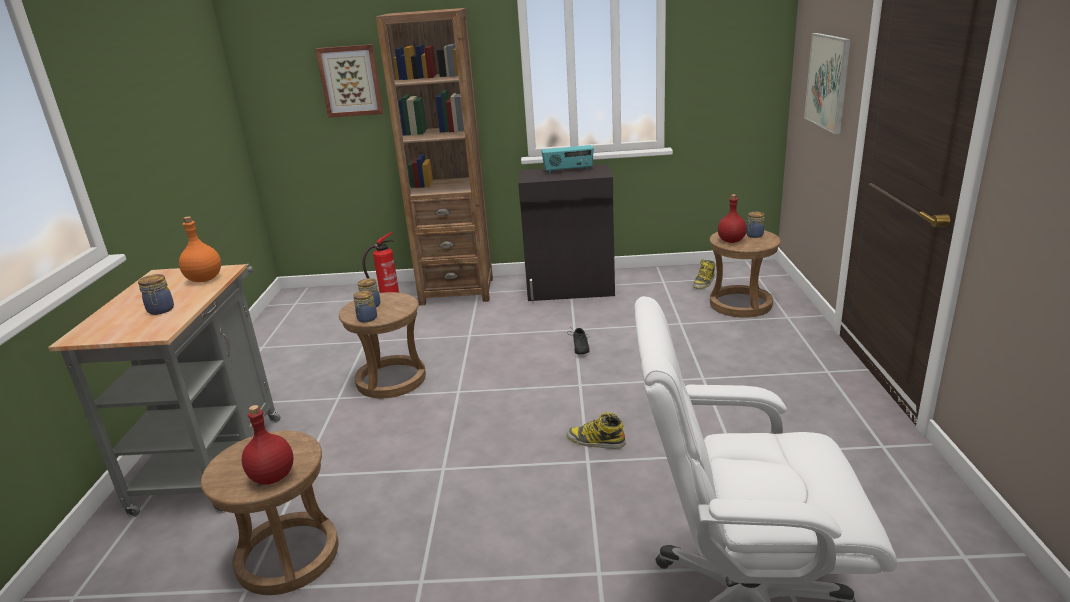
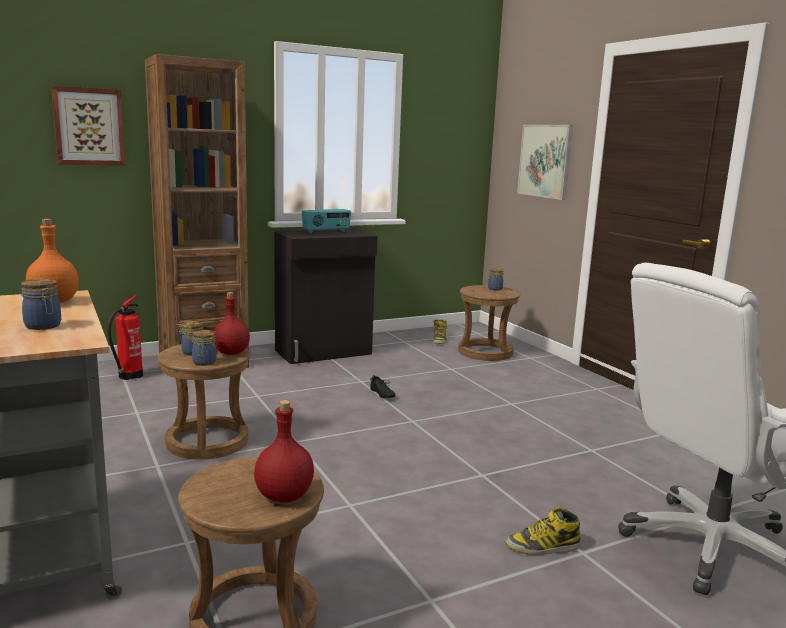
camera: 30 degrees left, 10 degrees down
(595, 441) = (472, 459): boot -> boot (543, 546)
(730, 241) = (482, 293): red bottle -> red bottle (231, 353)

